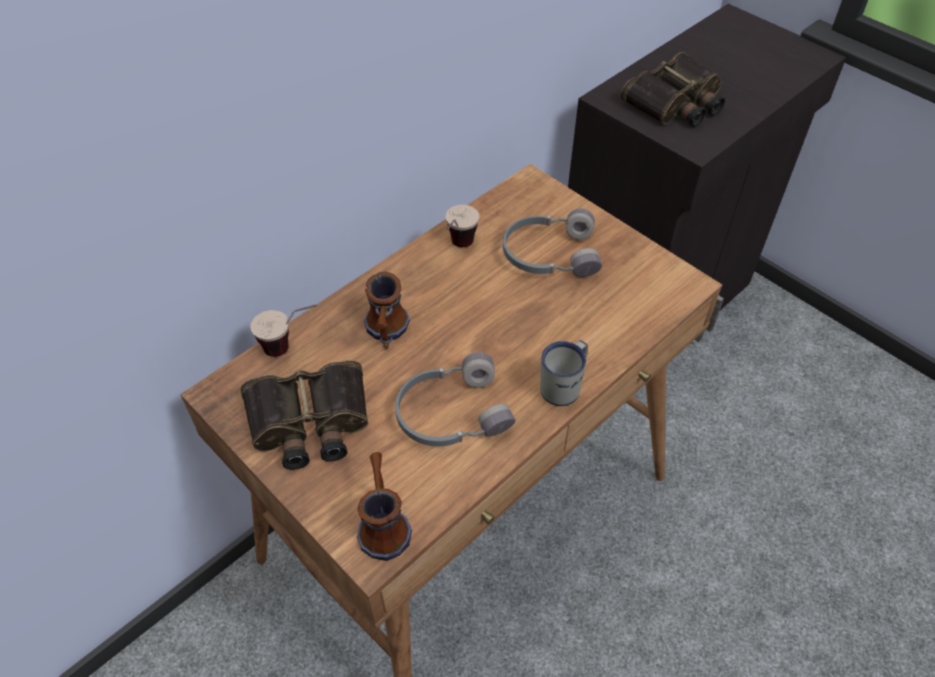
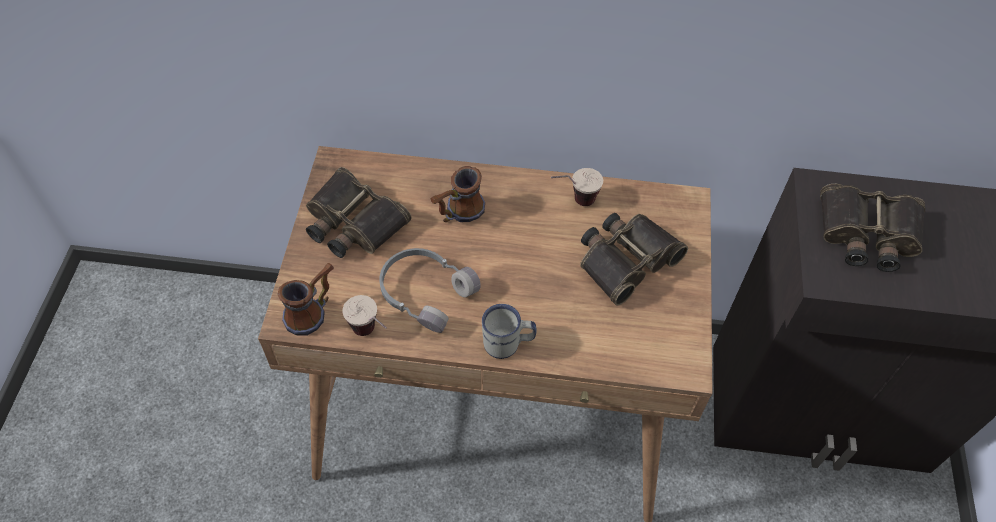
camera: 50 degrees right, 5 degrees up
(291, 347) = (401, 172): cup -> cup (371, 335)
(549, 254) = (625, 259): grey headphones -> binoculars

